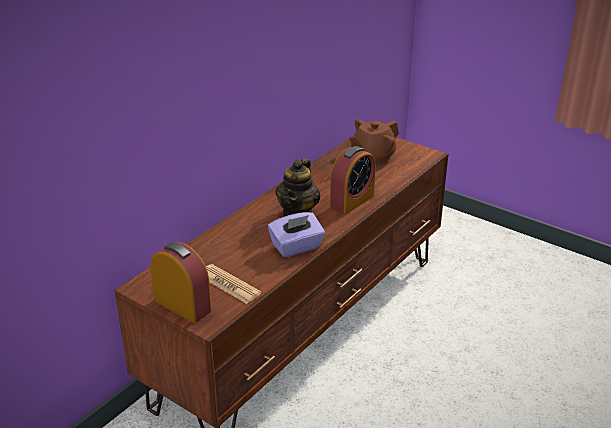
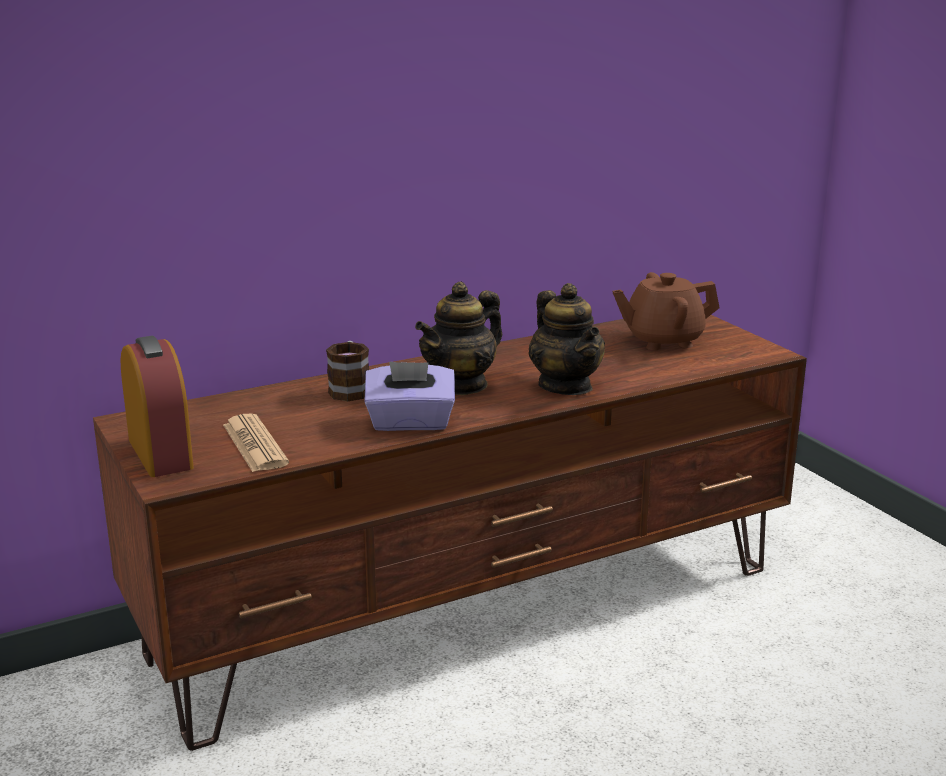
camera: 25 degrees right, 10 degrees down
(242, 231) = (350, 389): none -> mug
(352, 201) = (565, 386): alarm clock -> teapot

